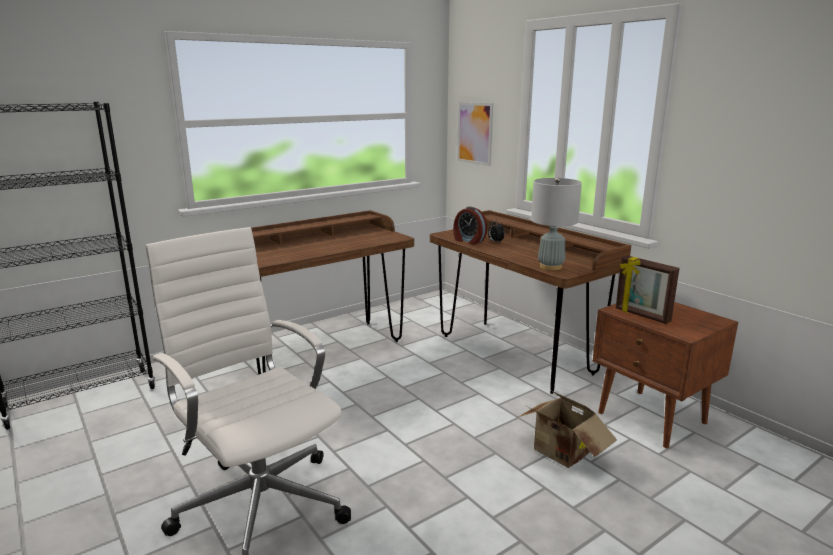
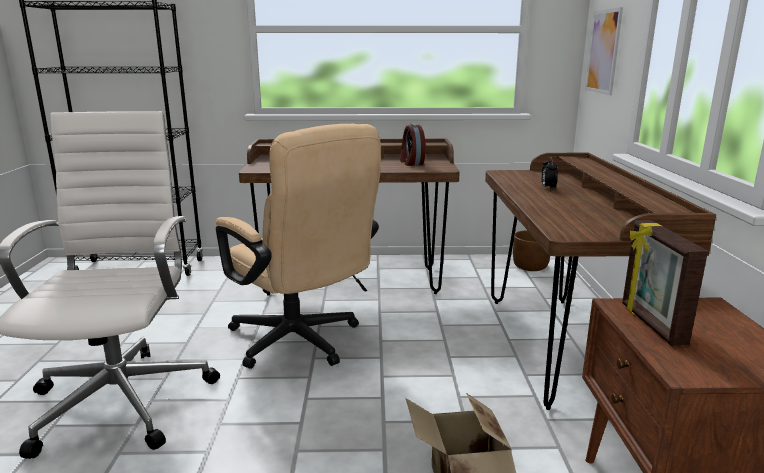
camera: 35 degrees right, 0 degrees up
(347, 409) = (301, 343): none -> beige office chair
(436, 303) = (530, 267): none -> brown planter
(468, 241) = (516, 182): alarm clock -> alarm clock (411, 163)
(550, 267) = (561, 225): grey table lamp -> none

